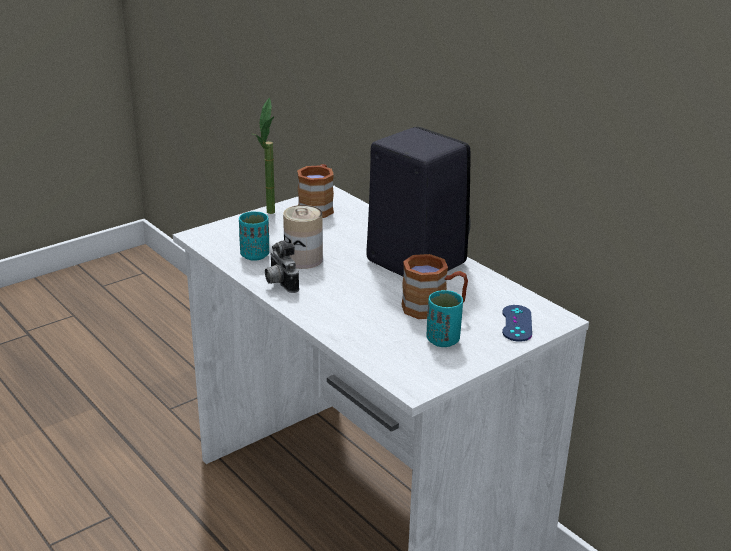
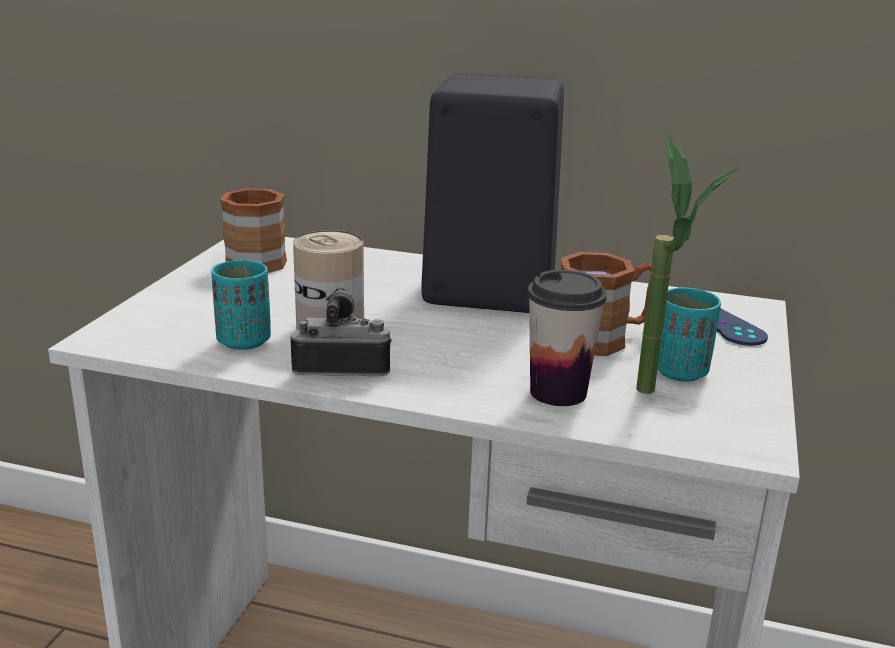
camera: 35 degrees left, 5 degrees down
(270, 216) = (194, 284): potted plant -> potted plant (660, 397)
(279, 283) = (341, 369): camera -> camera turned 150 degrees clockwise
(362, 329) = (558, 392): none -> cup

